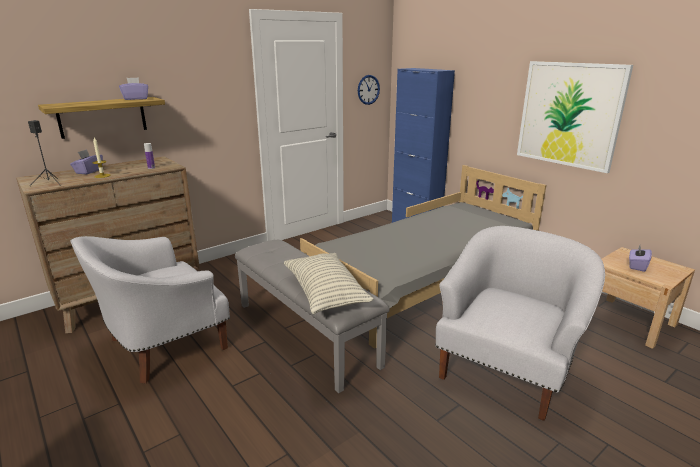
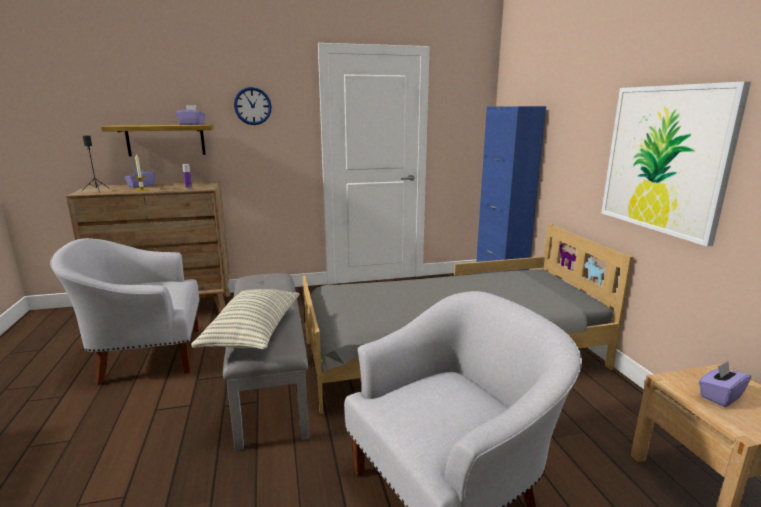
camera: 25 degrees right, 5 degrees down
(368, 89) = (461, 131): wall clock -> wall clock (252, 106)

